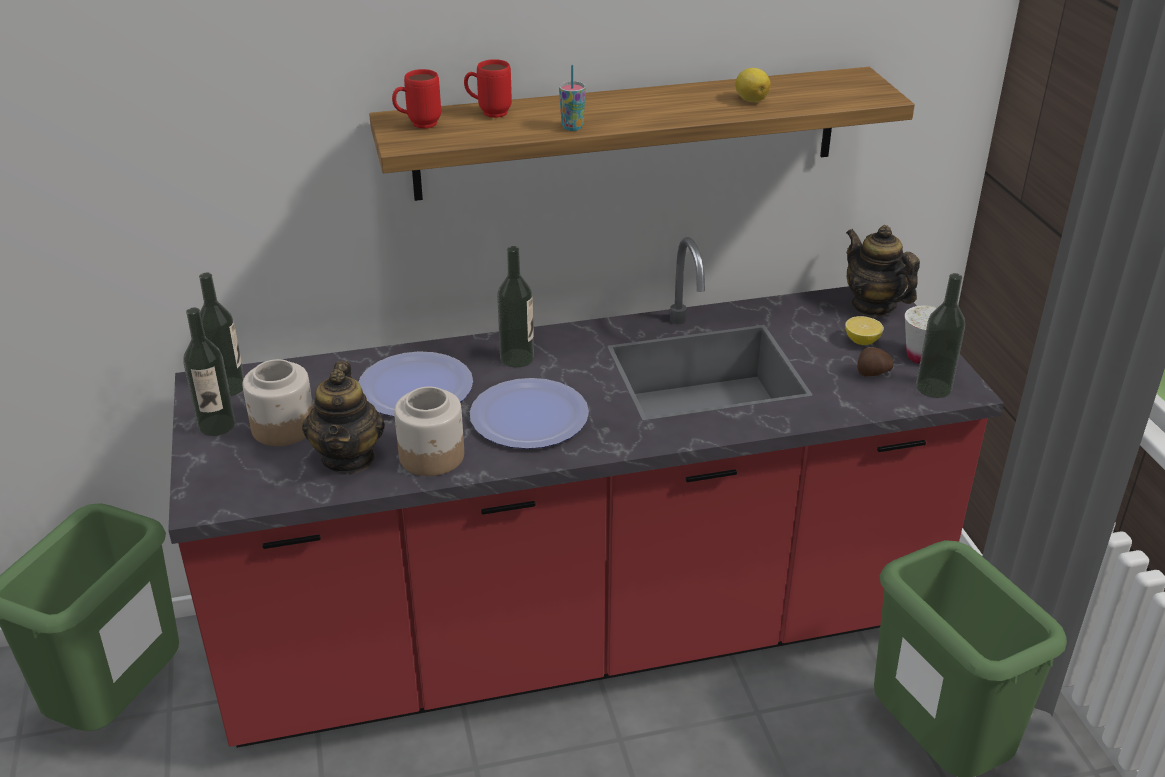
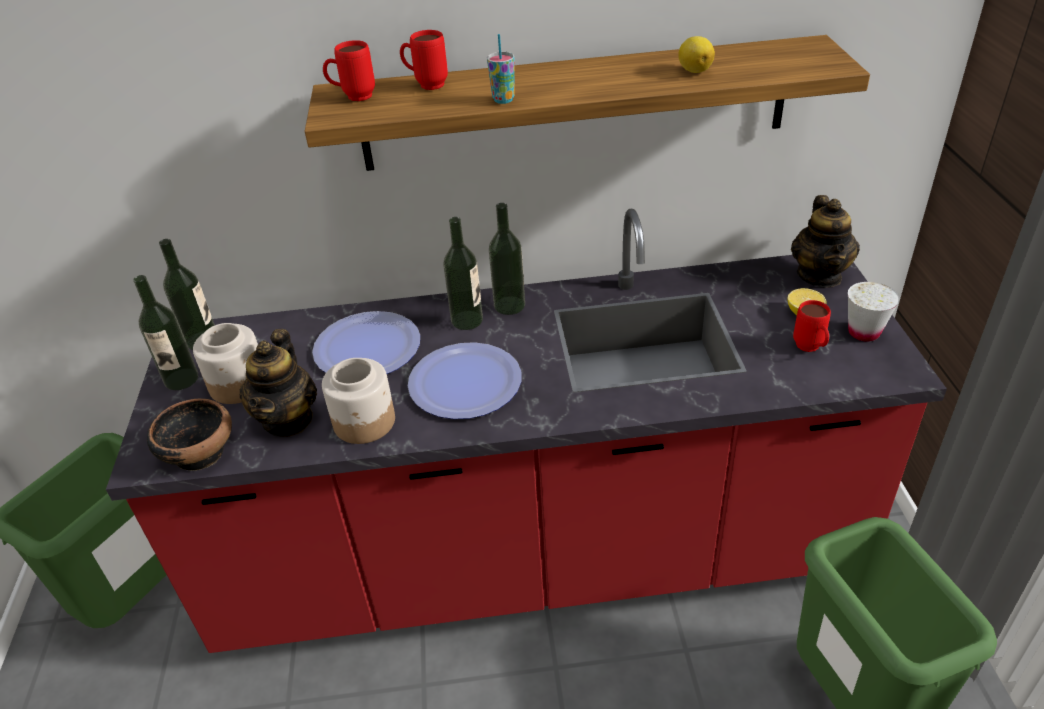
camera: 10 degrees right, 5 degrees up
(260, 491) = (199, 452): none -> bowl
(872, 373) = (810, 349): potato -> red mug
(873, 305) = (819, 275): teapot -> teapot turned 150 degrees counterclockwise
(933, 388) = (873, 368): bottle -> bottle (509, 305)

